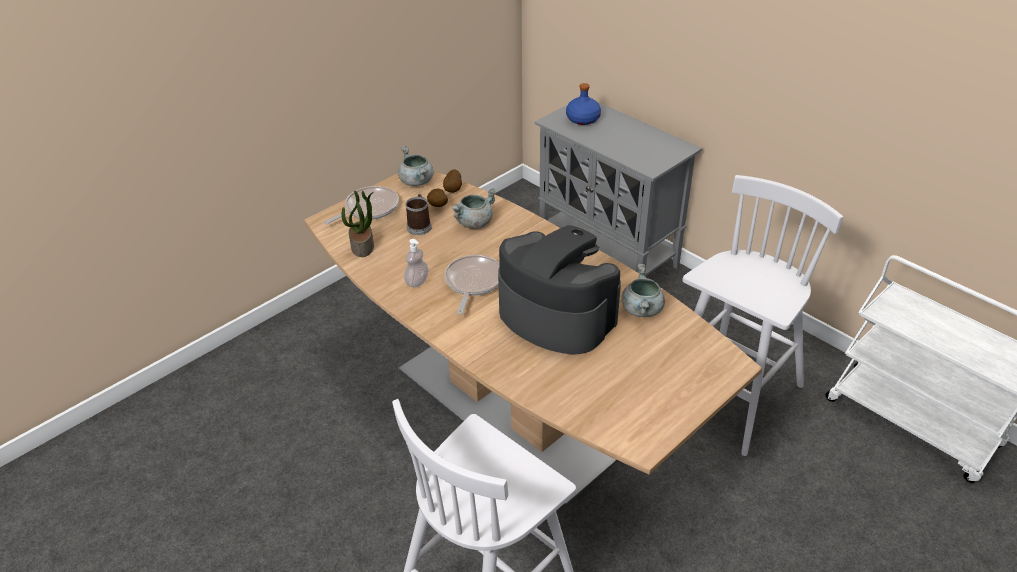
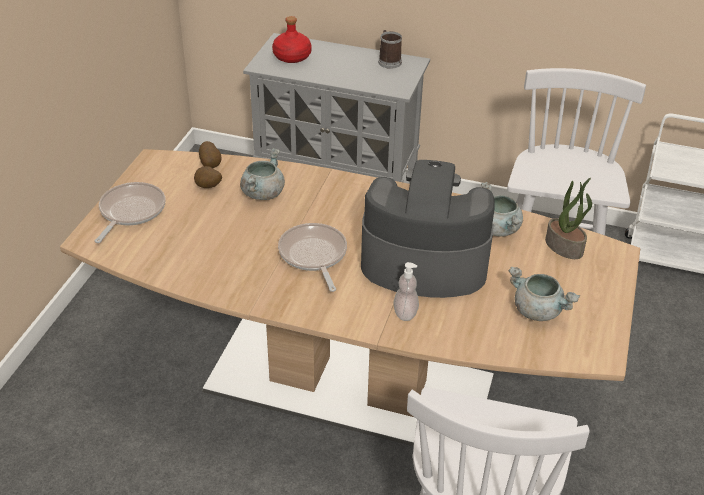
camera: 30 degrees left, 0 degrees up
(363, 246) = (158, 255): potted plant -> potted plant (565, 247)
(417, 182) = (162, 167): grey cooking pot -> grey cooking pot (538, 310)
(417, 282) = (253, 274): soap dispenser -> soap dispenser (405, 313)
(419, 226) = (205, 213): mug -> mug (388, 61)
(582, 119) = (291, 57): blue bottle -> red bottle

